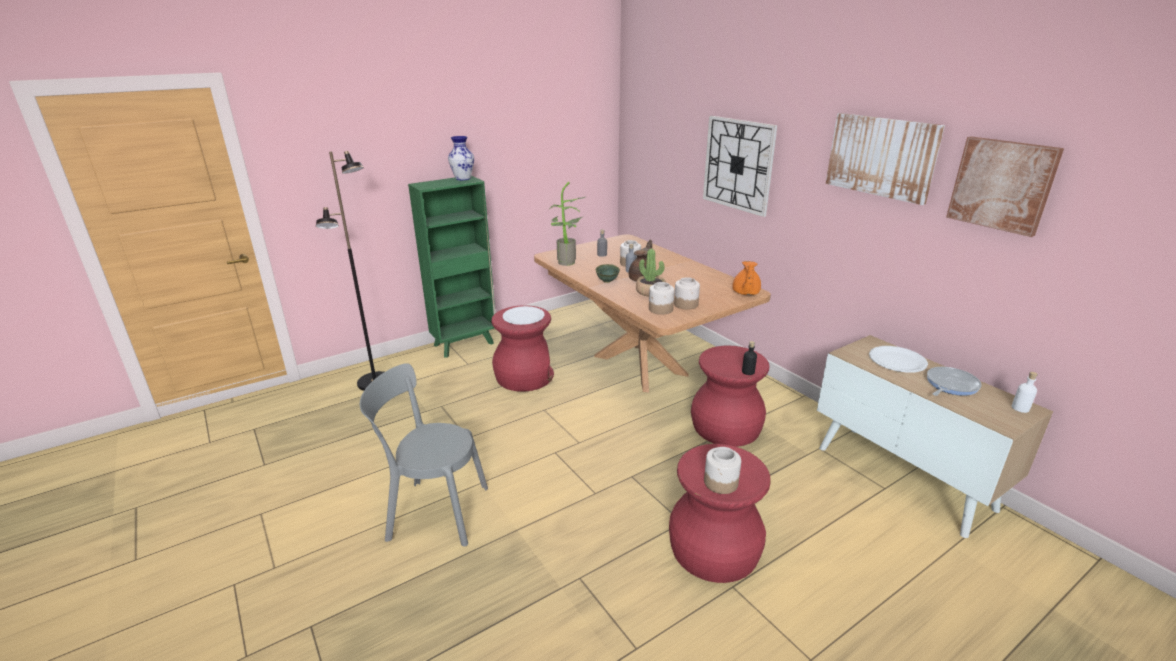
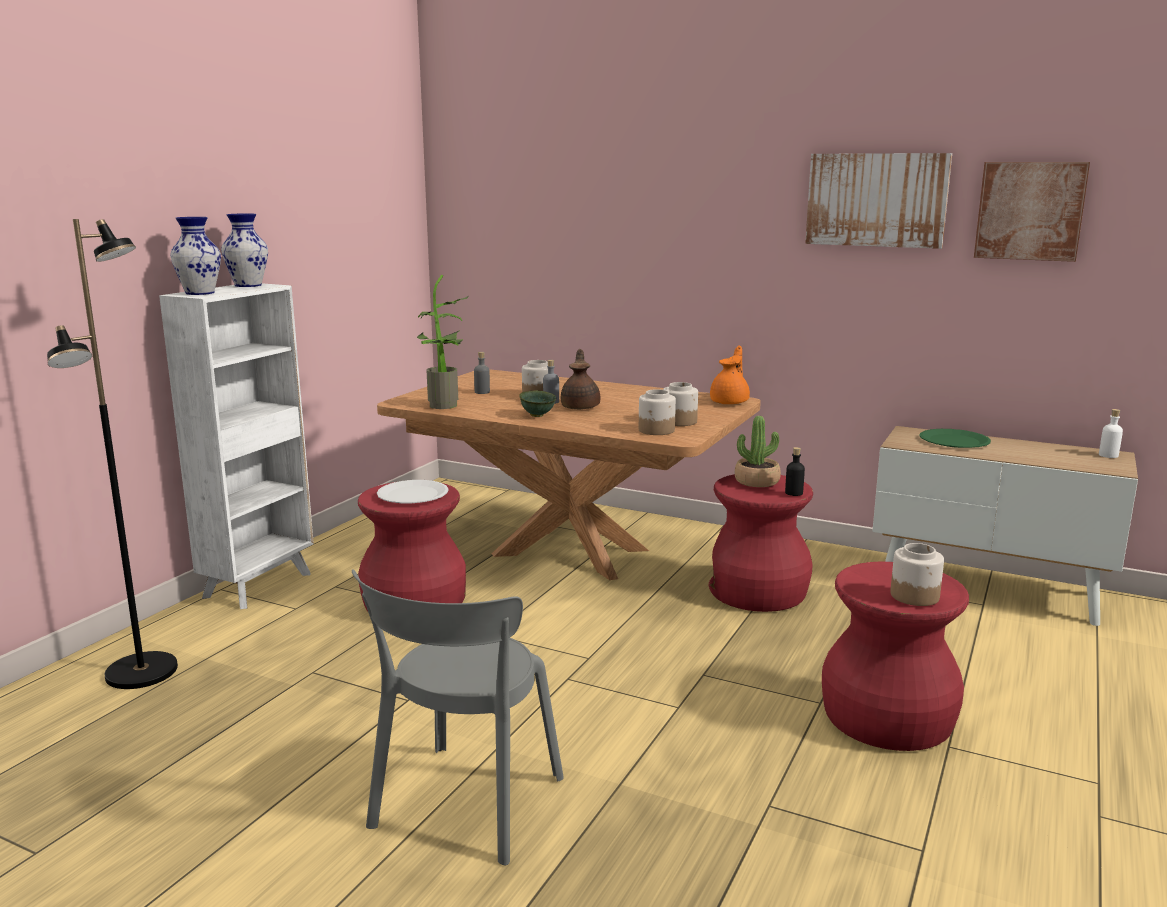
camera: 30 degrees left, 10 degrees down
(427, 184) = (199, 293): none -> vase
(433, 512) = (464, 807): grey chair -> grey chair turned 45 degrees counterclockwise
(465, 344) = (260, 584): green bookcase -> white bookcase
(650, 292) = (614, 417): potted plant -> potted plant (757, 481)
(738, 164) = (660, 240): wall clock -> none
(745, 293) = (730, 402): orange teapot -> orange teapot turned 135 degrees counterclockwise
(897, 360) = (954, 441): white plate -> green plate
(950, 385) = (1028, 450): frying pan -> none

